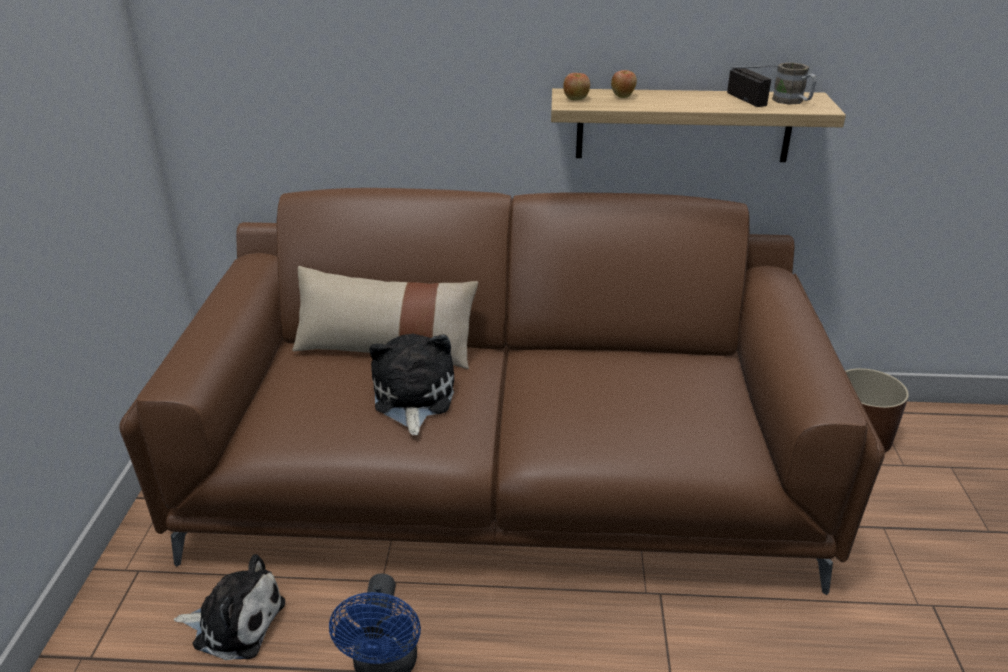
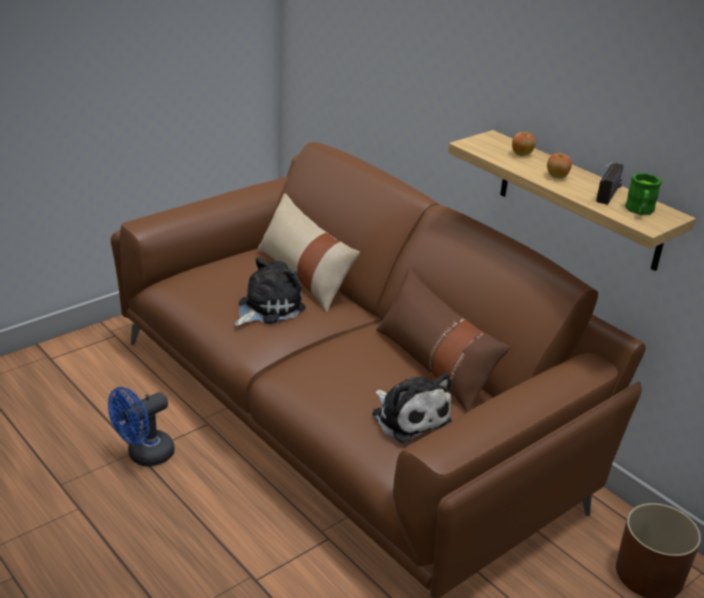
camera: 45 degrees right, 0 degrees up
(235, 623) = (117, 387): plush toy -> plush toy (409, 416)
(576, 99) = (483, 143): apple -> apple (557, 176)
(629, 356) = (434, 365): none -> brown pillow
(792, 101) = (639, 211): brown mug -> green mug

